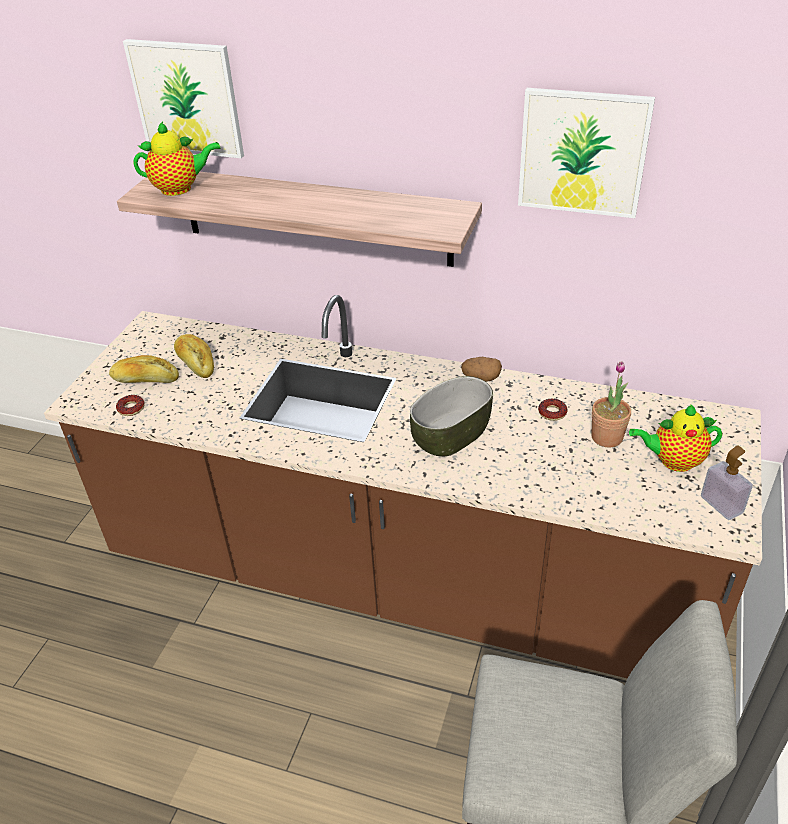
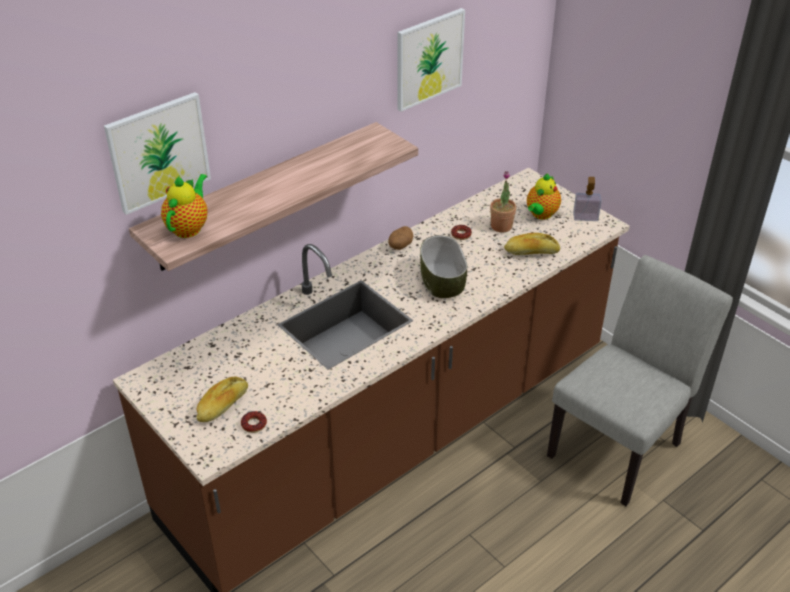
camera: 60 degrees left, 0 degrees up
(196, 363) = (231, 370): bread -> bread (531, 252)

